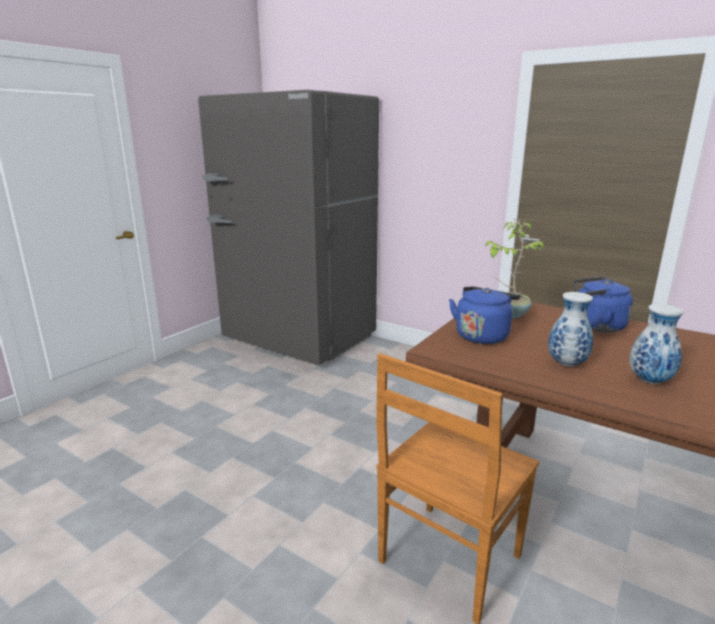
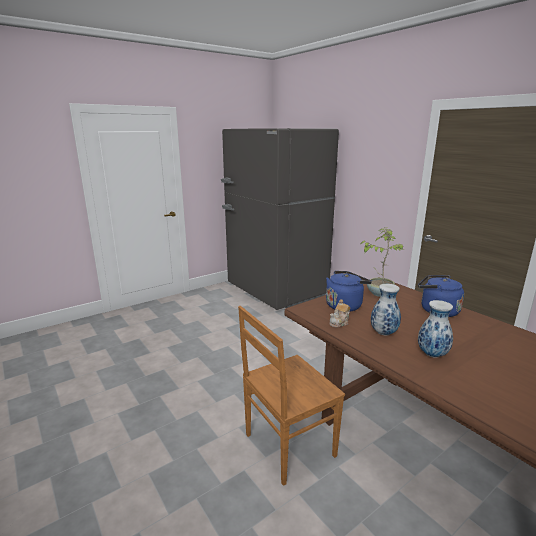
camera: 20 degrees right, 0 degrees up
(499, 360) = (339, 323): none -> teapot

